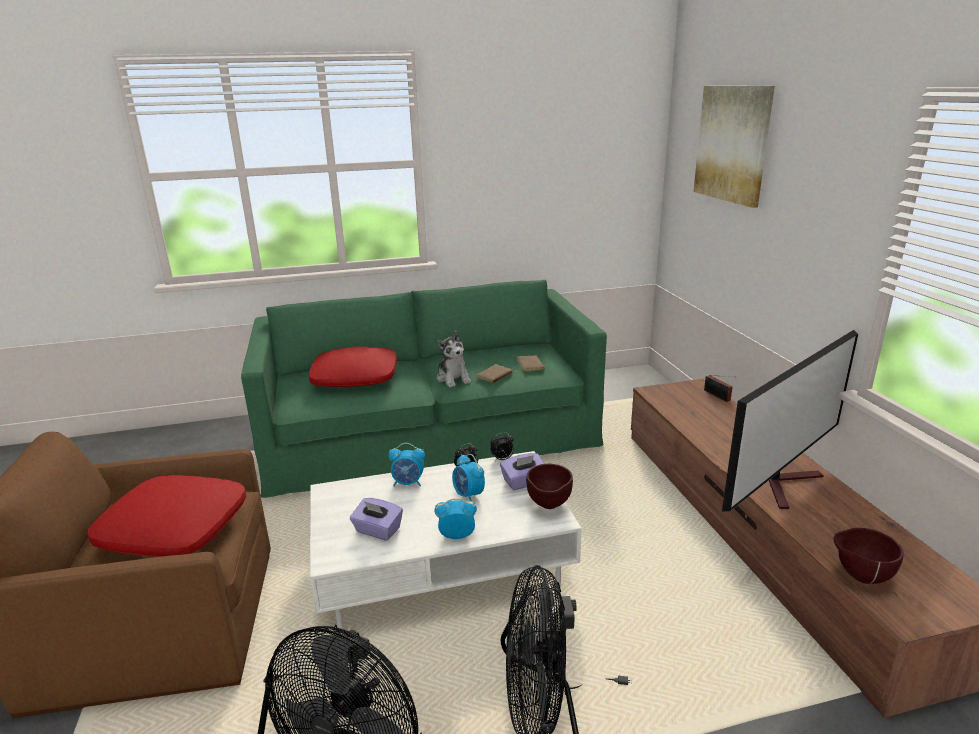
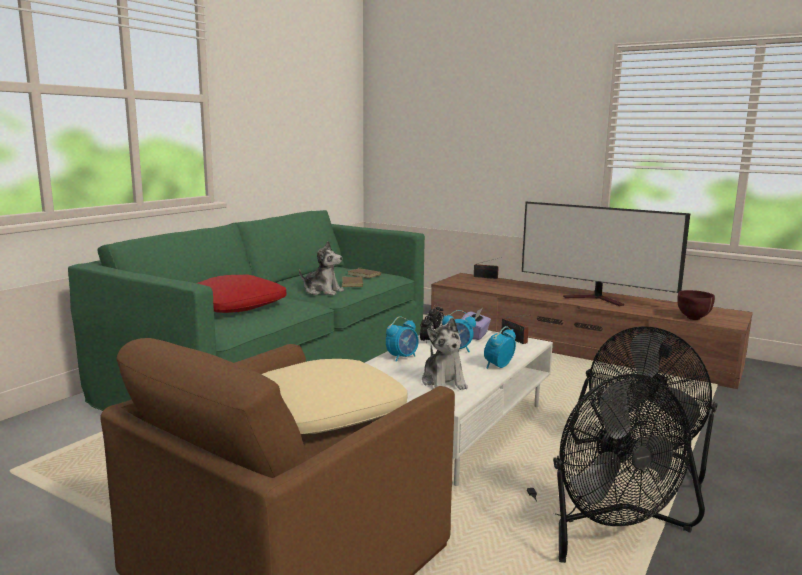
camera: 45 degrees left, 10 degrees down
(175, 528) = (325, 412): red pillow -> beige pillow
(377, 530) = (444, 382): purple tissue box -> plush toy
(548, 506) = (515, 339): brown bowl -> radio
(732, 144) = (447, 94): picture -> none
(786, 483) = (597, 299): television -> television turned 120 degrees clockwise

